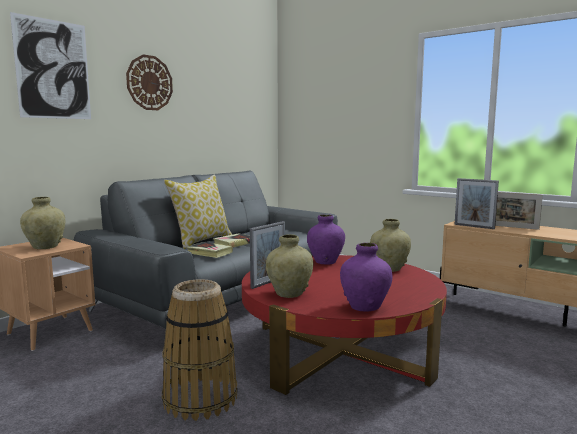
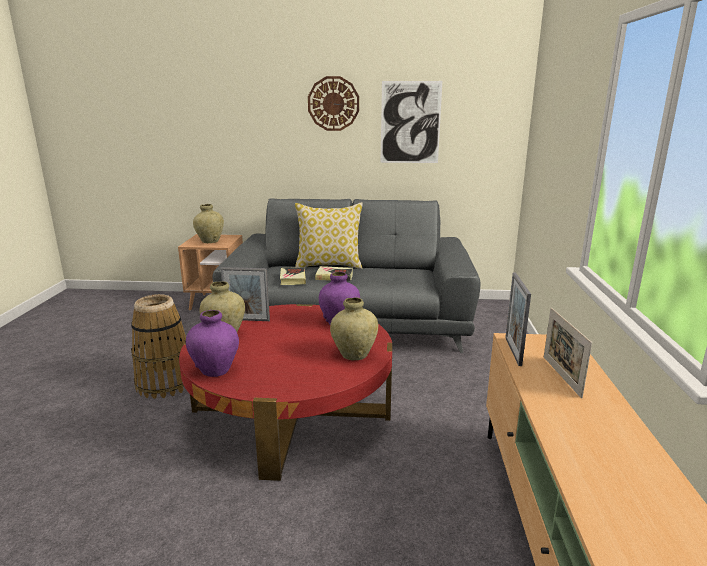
camera: 55 degrees right, 10 degrees up
(53, 69) = (242, 100): picture -> picture (410, 122)

